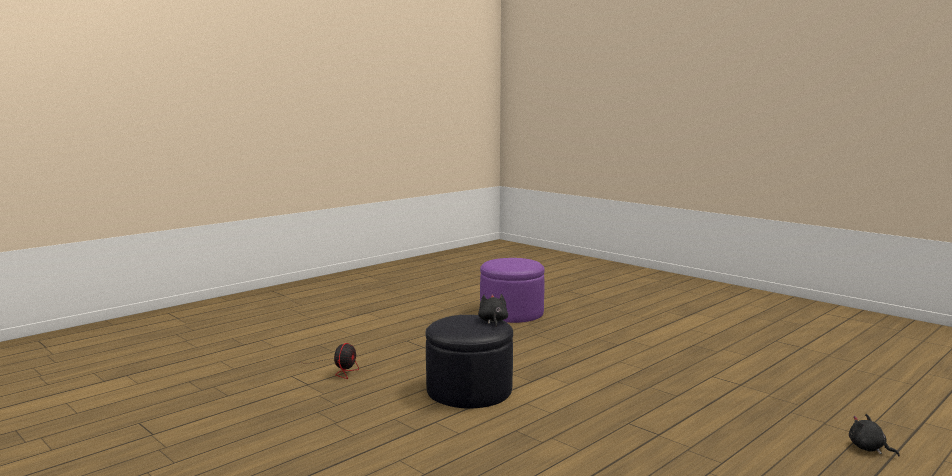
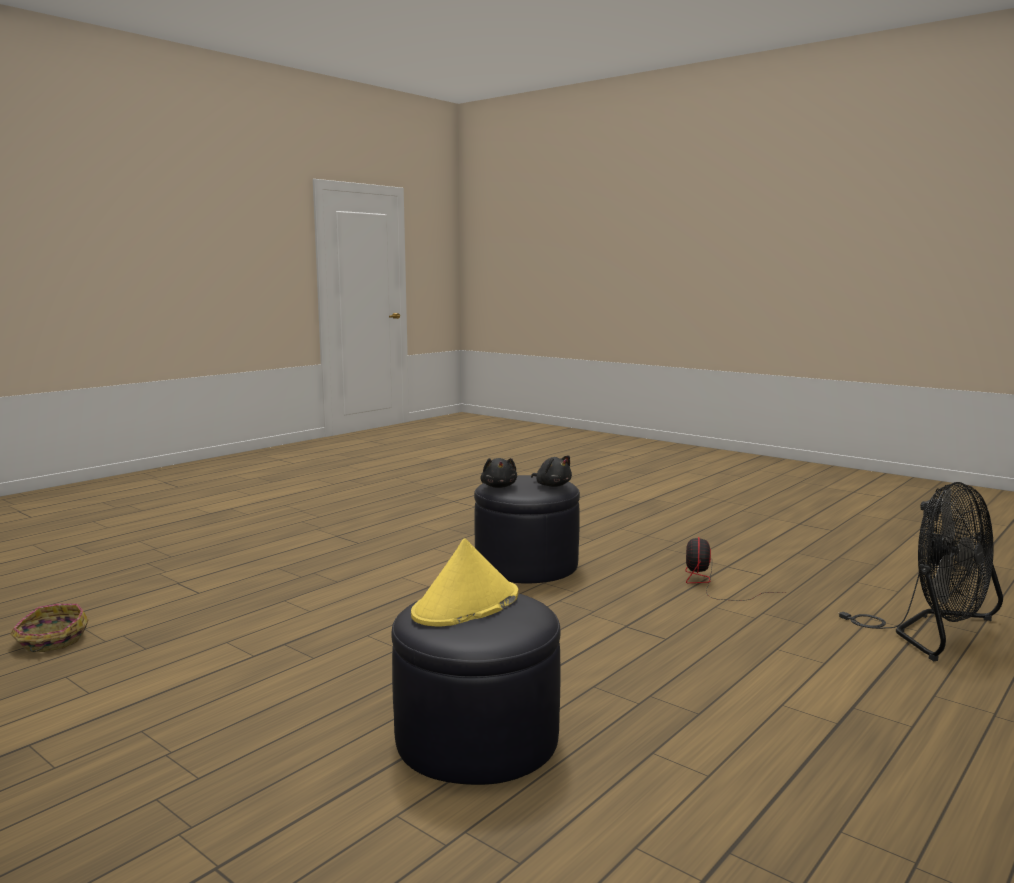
camera: 175 degrees right, 0 degrees up
(256, 339) = (930, 631): none -> black fan
(512, 313) = (476, 738): purple ottoman -> black ottoman
(516, 263) = (466, 605): none -> yellow hat
(754, 350) = (51, 641): none -> basket
(868, 448) = (155, 532): black plush toy -> black plush toy (552, 485)

